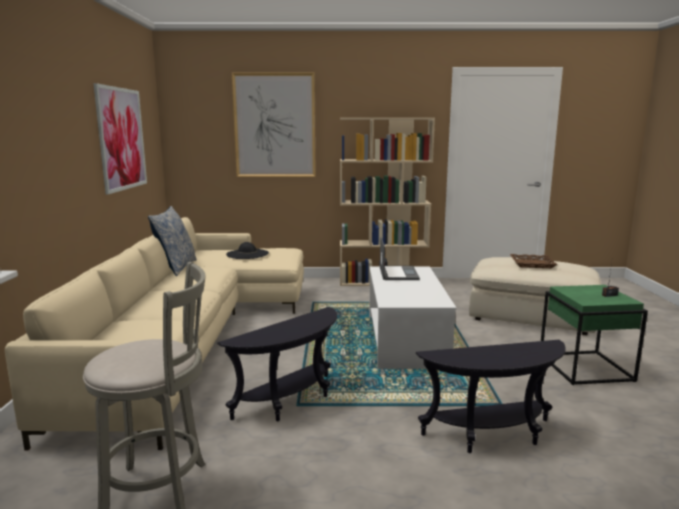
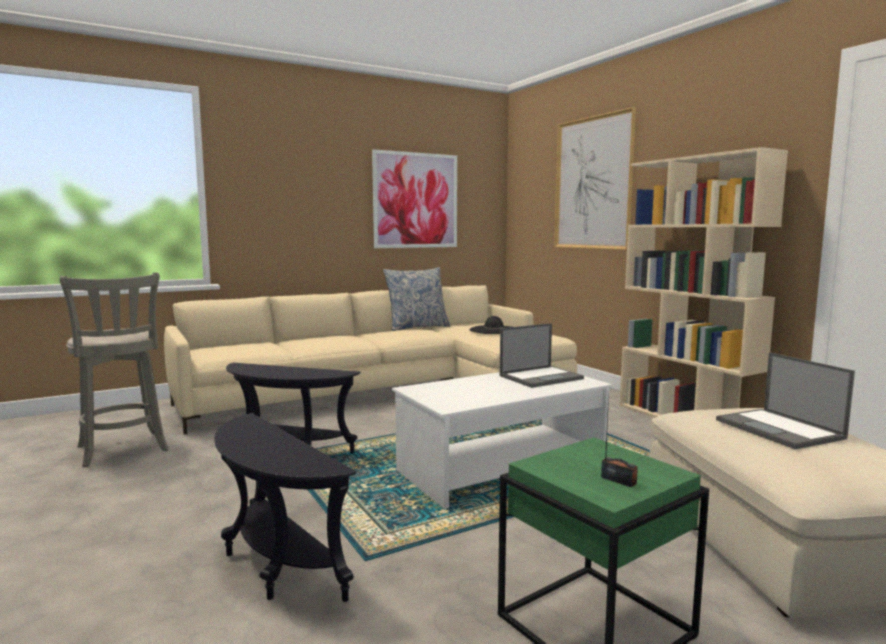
camera: 60 degrees right, 5 degrees down
(532, 264) = (780, 429): brown tray -> laptop

